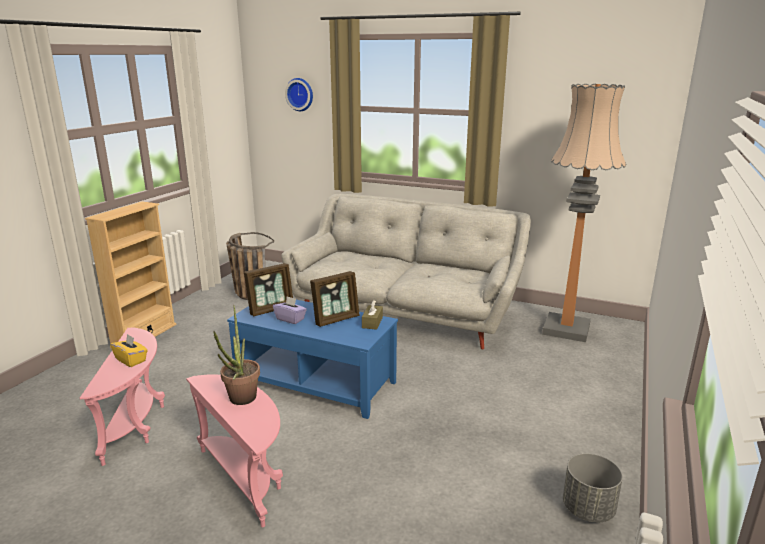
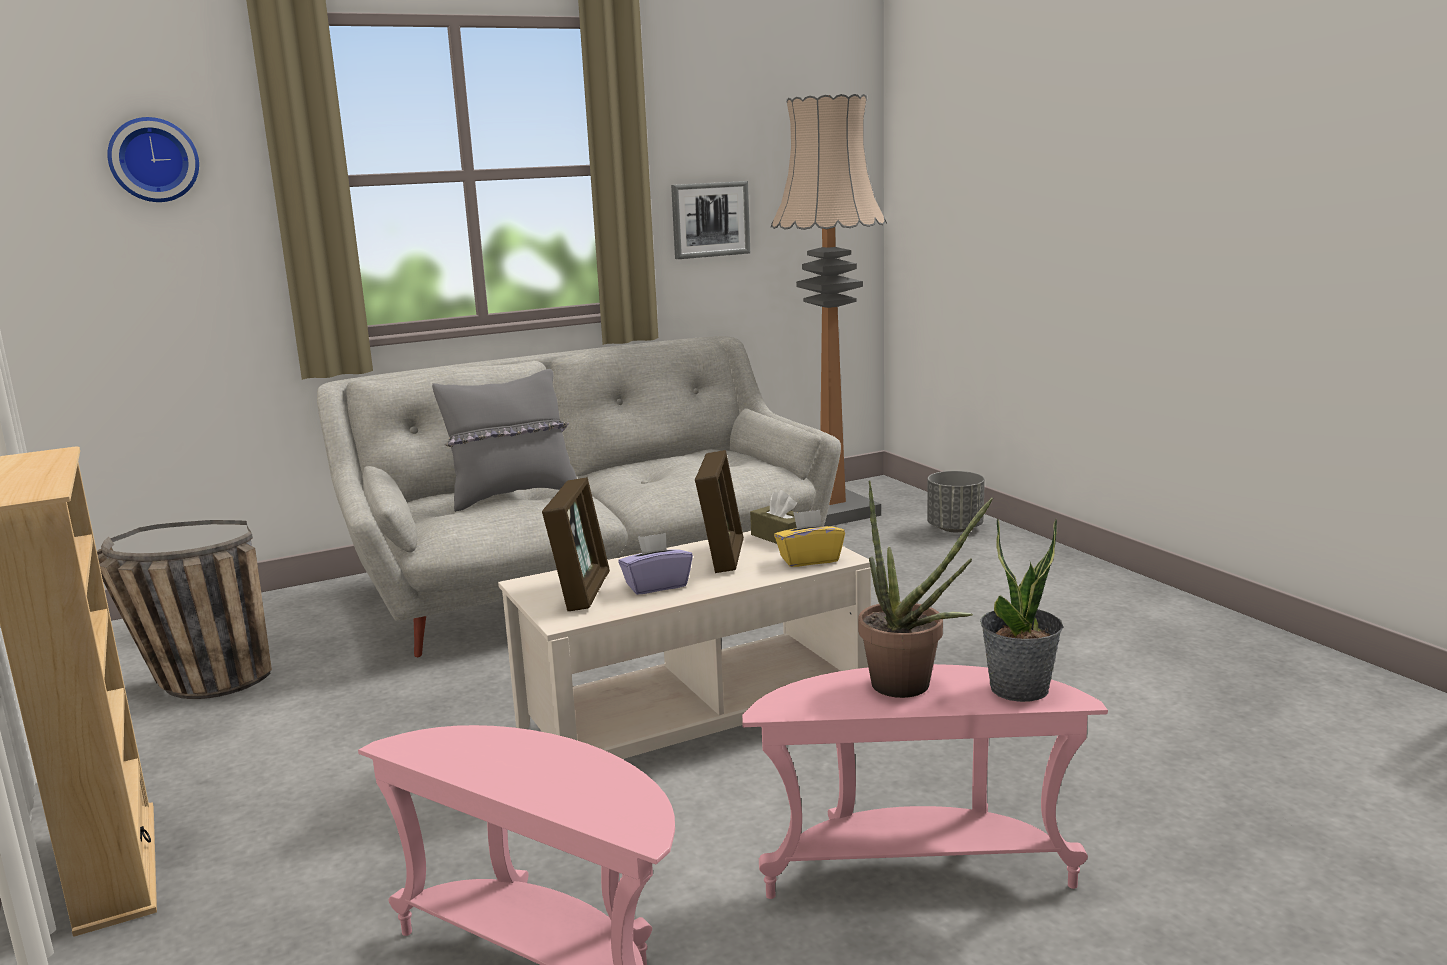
camera: 50 degrees left, 5 degrees down
(131, 360) = (558, 768): yellow tissue box -> yellow tissue box (809, 560)
(259, 425) = (1019, 689): none -> potted plant
(316, 383) = (694, 717): blue coffee table -> beige coffee table
(365, 262) = (512, 496): none -> grey pillow
(543, 147) = (710, 219): none -> picture
(588, 509) = (1231, 641): grey planter -> grey planter (955, 528)

